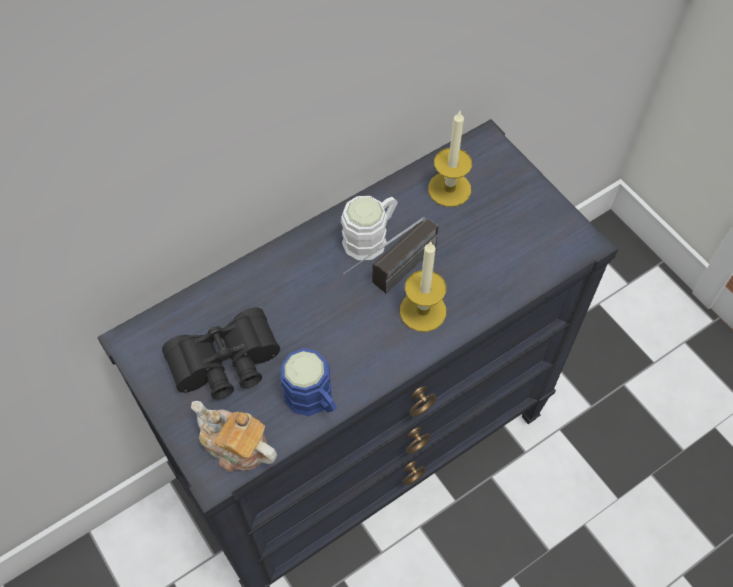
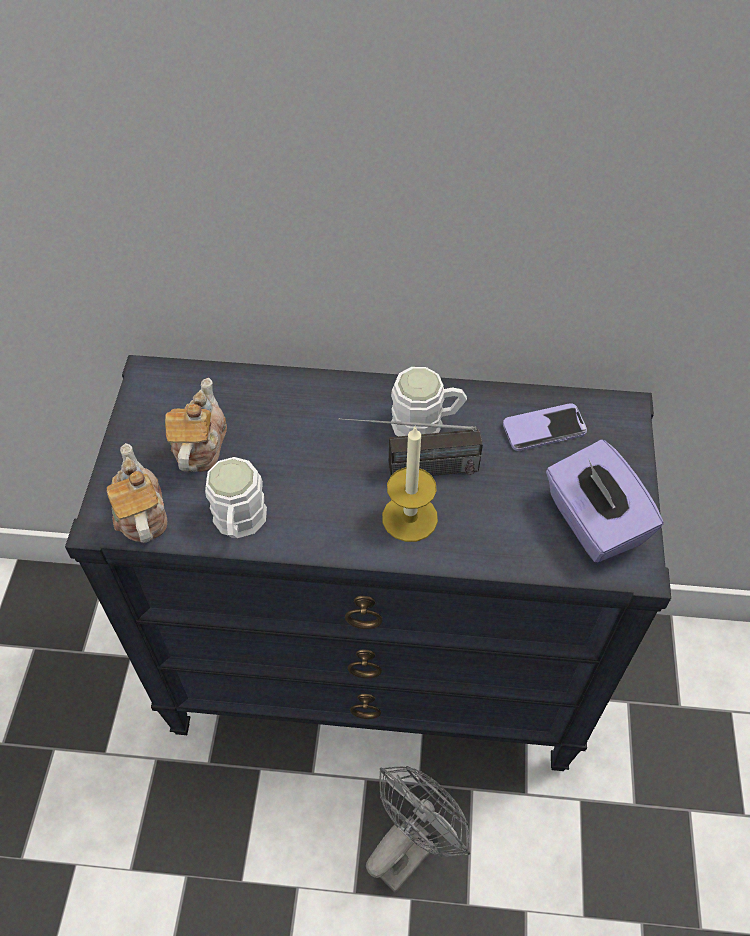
camera: 40 degrees right, 5 degrees down
(227, 366) = (199, 445): black binoculars -> teapot
(314, 400) = (239, 523): blue mug -> white mug
(449, 189) = (544, 429): candle -> phone
(483, 544) = (410, 844): none -> grey fan
(534, 232) = (593, 522): none -> purple tissue box

